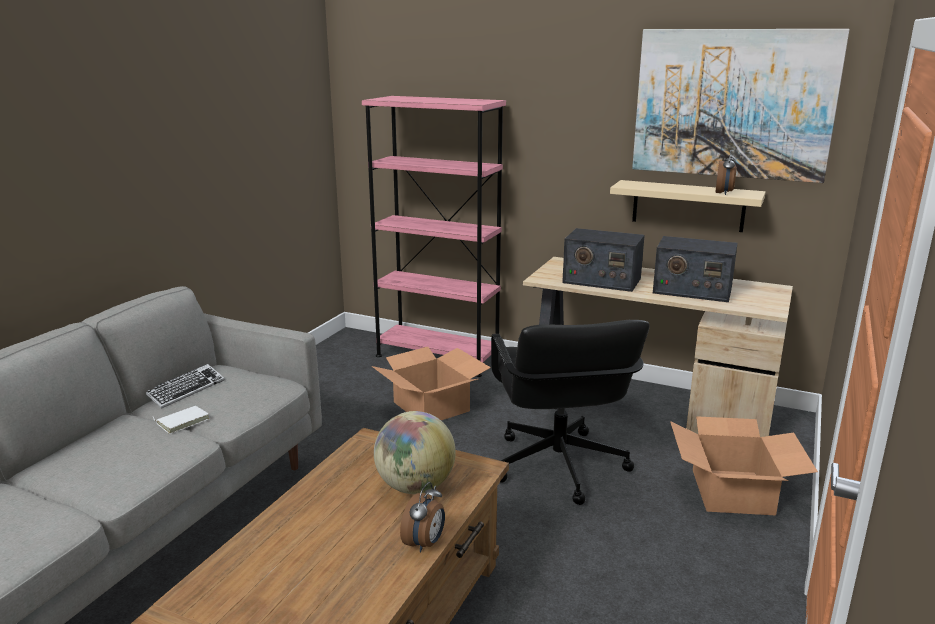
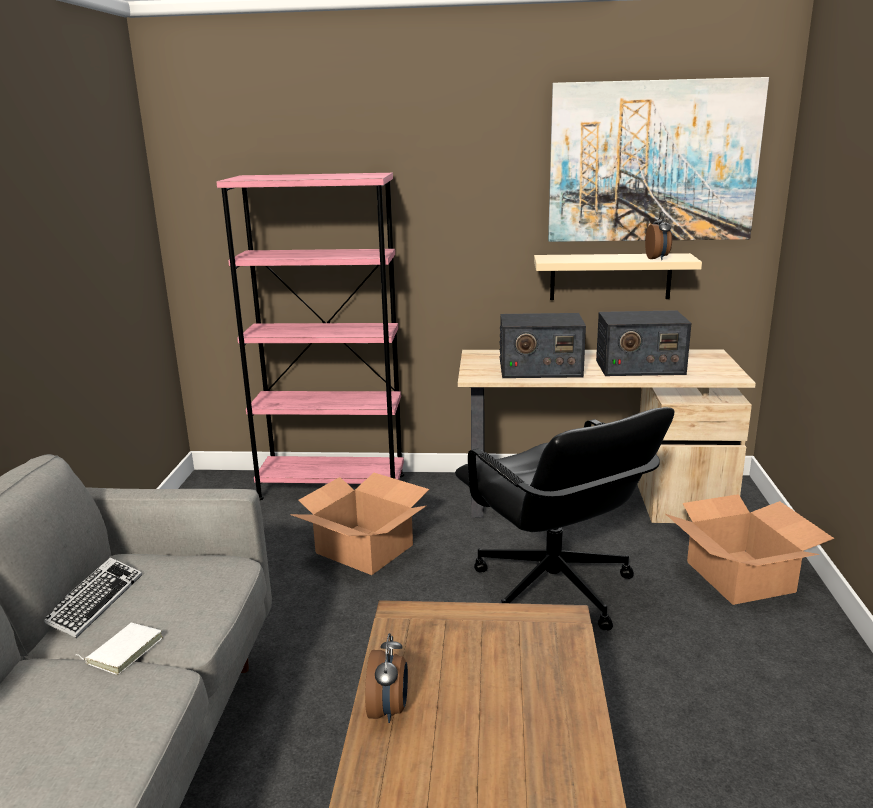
camera: 20 degrees left, 0 degrees up
(415, 487) = (509, 665): globe -> none
(425, 543) = (586, 742): alarm clock -> alarm clock (389, 710)

